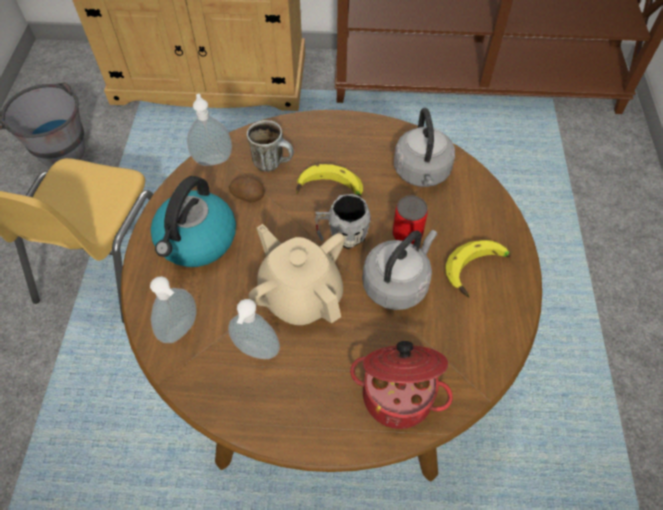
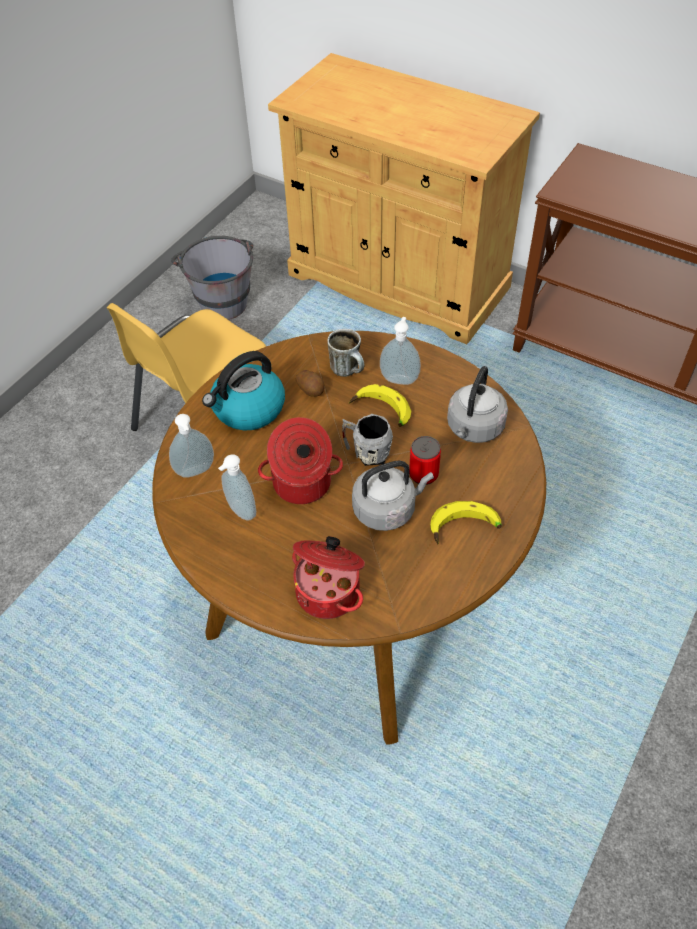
camera: 30 degrees right, 5 degrees down
(213, 159) = (301, 349): soap dispenser -> soap dispenser (399, 378)
(300, 295) = (302, 484): beige teapot -> cooking pot

